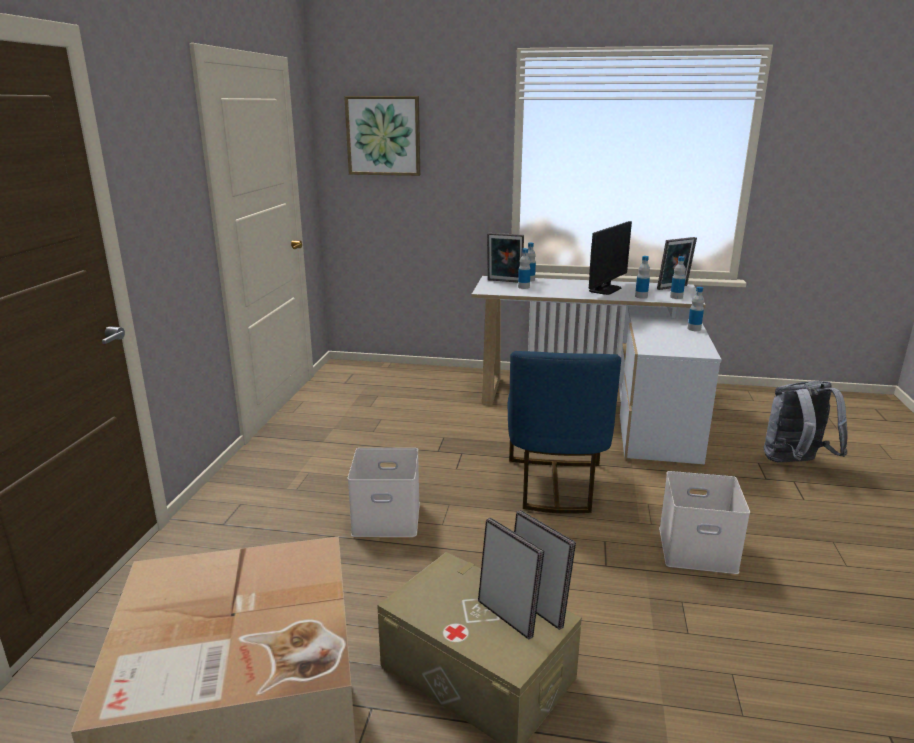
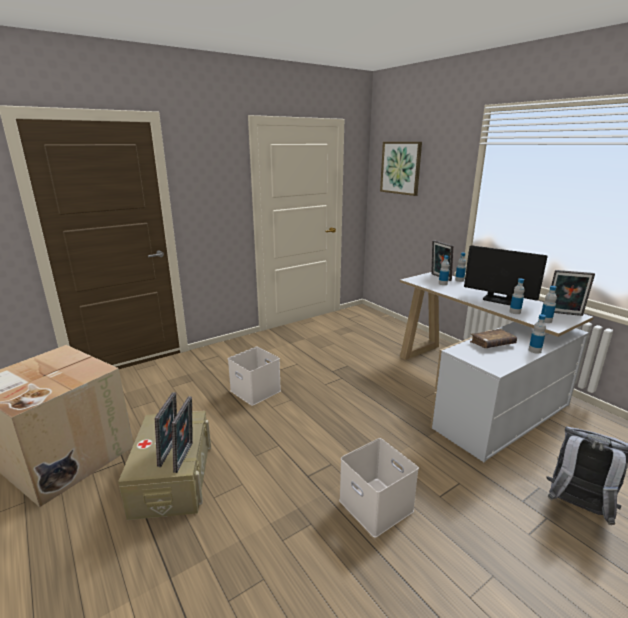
camera: 45 degrees right, 0 degrees up
(554, 485) = (359, 419): blue chair -> none
(605, 289) = (498, 300): monitor -> monitor turned 45 degrees clockwise
(658, 334) = (492, 344): none -> brown book

